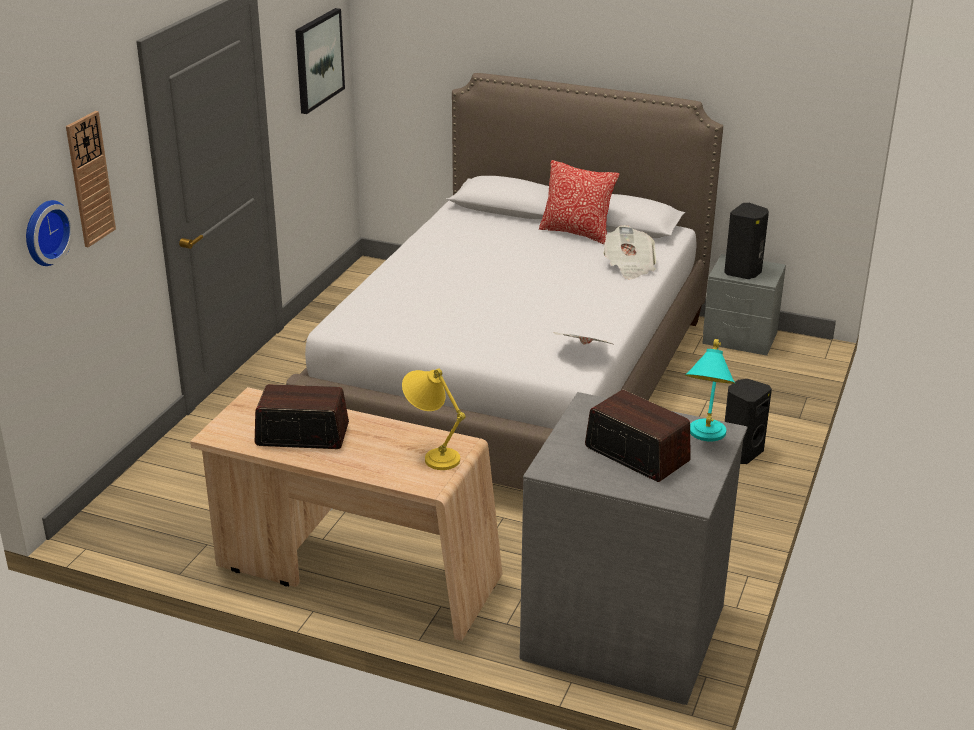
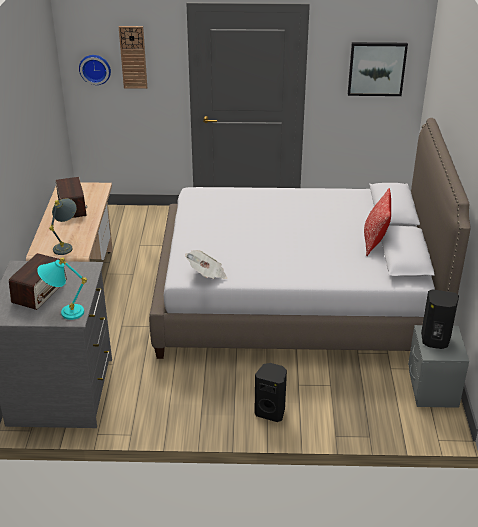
camera: 70 degrees right, 5 degrees up
(432, 455) = (66, 245): yellow table lamp -> grey table lamp
(629, 266) = (340, 271): newspaper -> none

